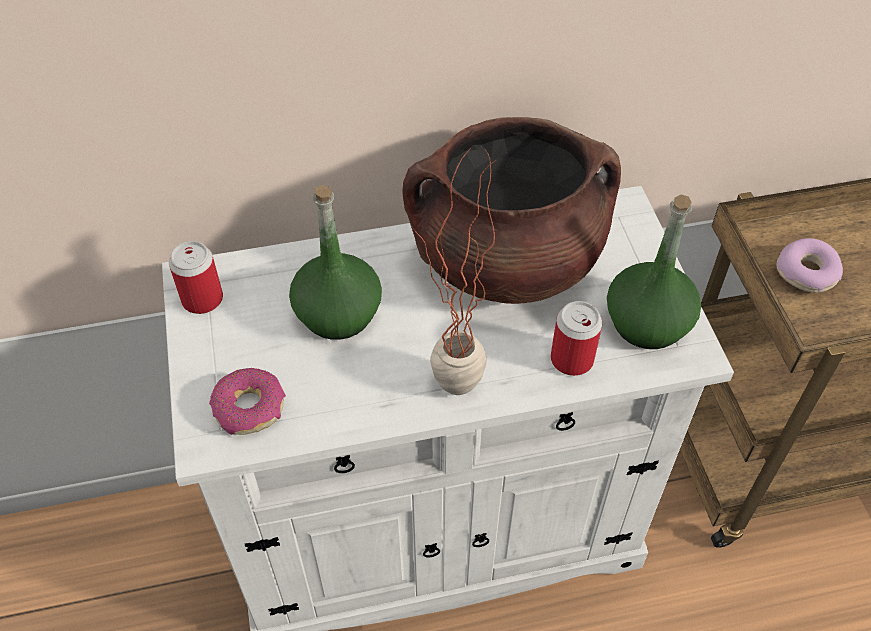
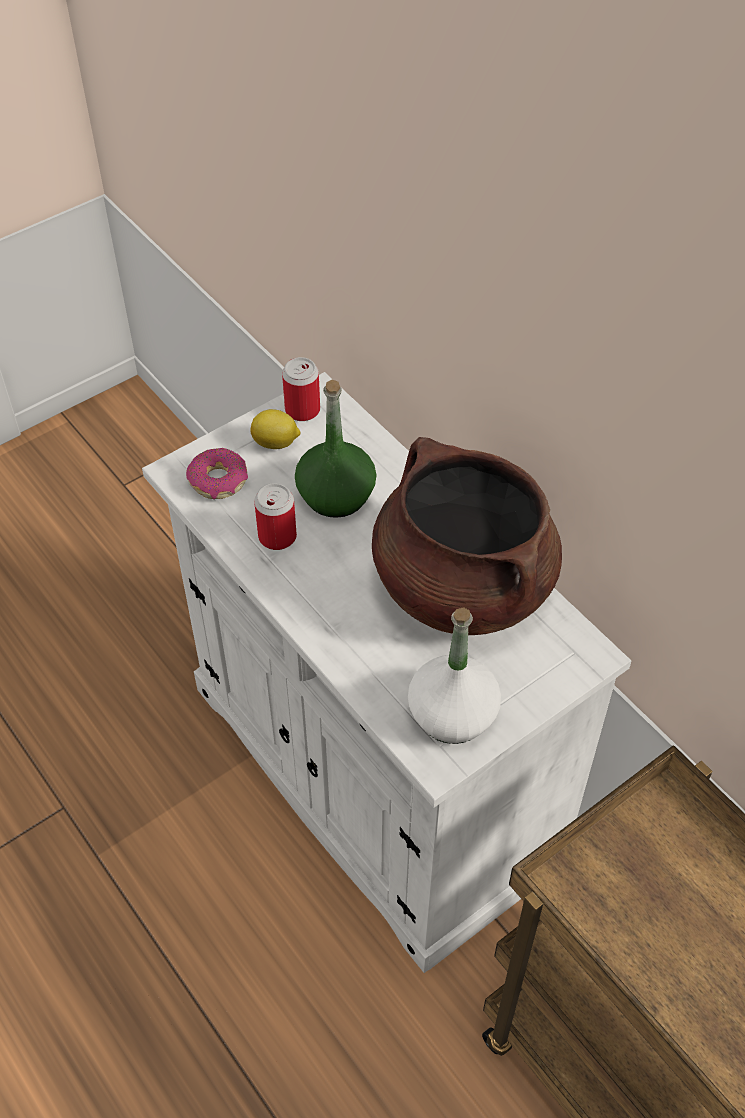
camera: 65 degrees right, 0 degrees up
(232, 338) = (276, 443): none -> lemon
(451, 398) = (291, 599): potted plant -> none
(572, 359) = (377, 669): can -> can (277, 536)
(647, 323) = (452, 714): green bottle -> white bottle
(807, 273) = (651, 867): donut -> none

